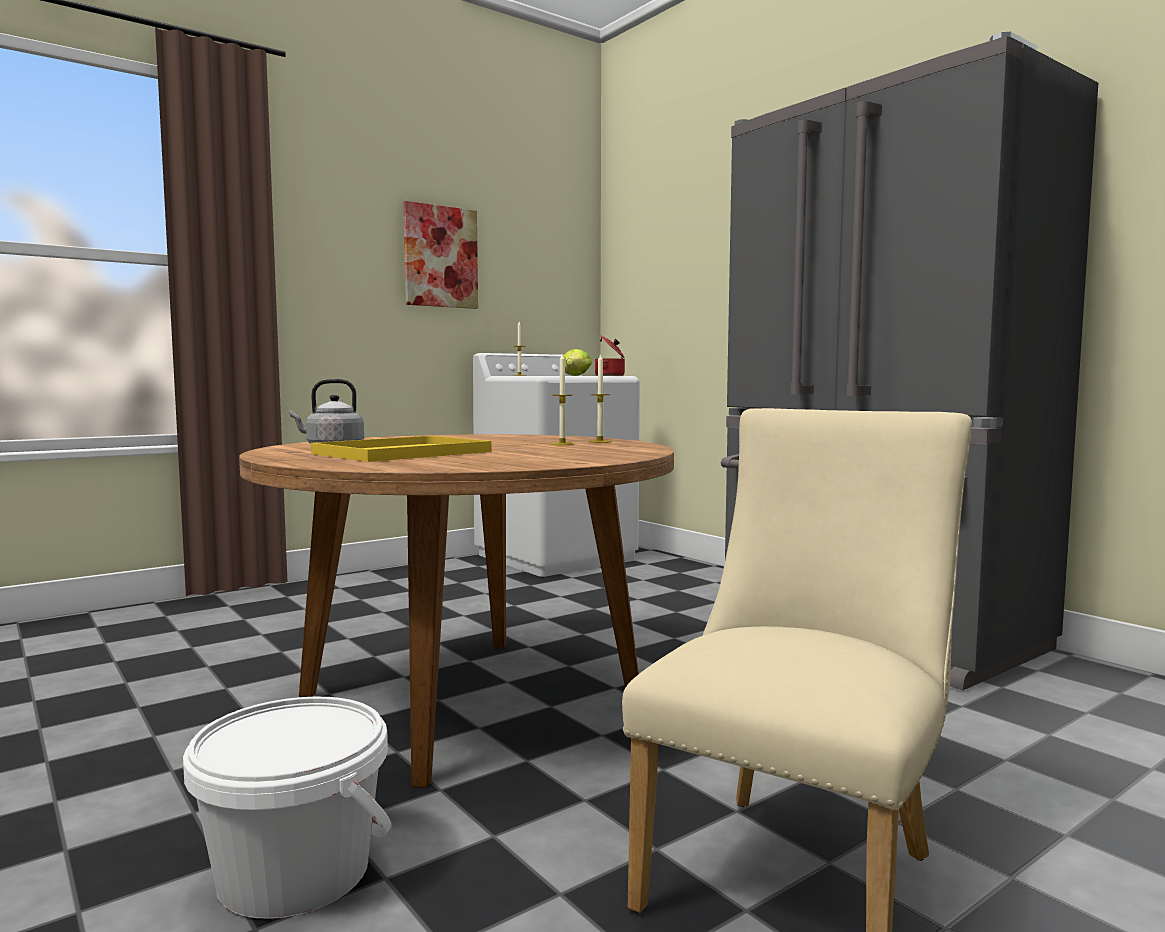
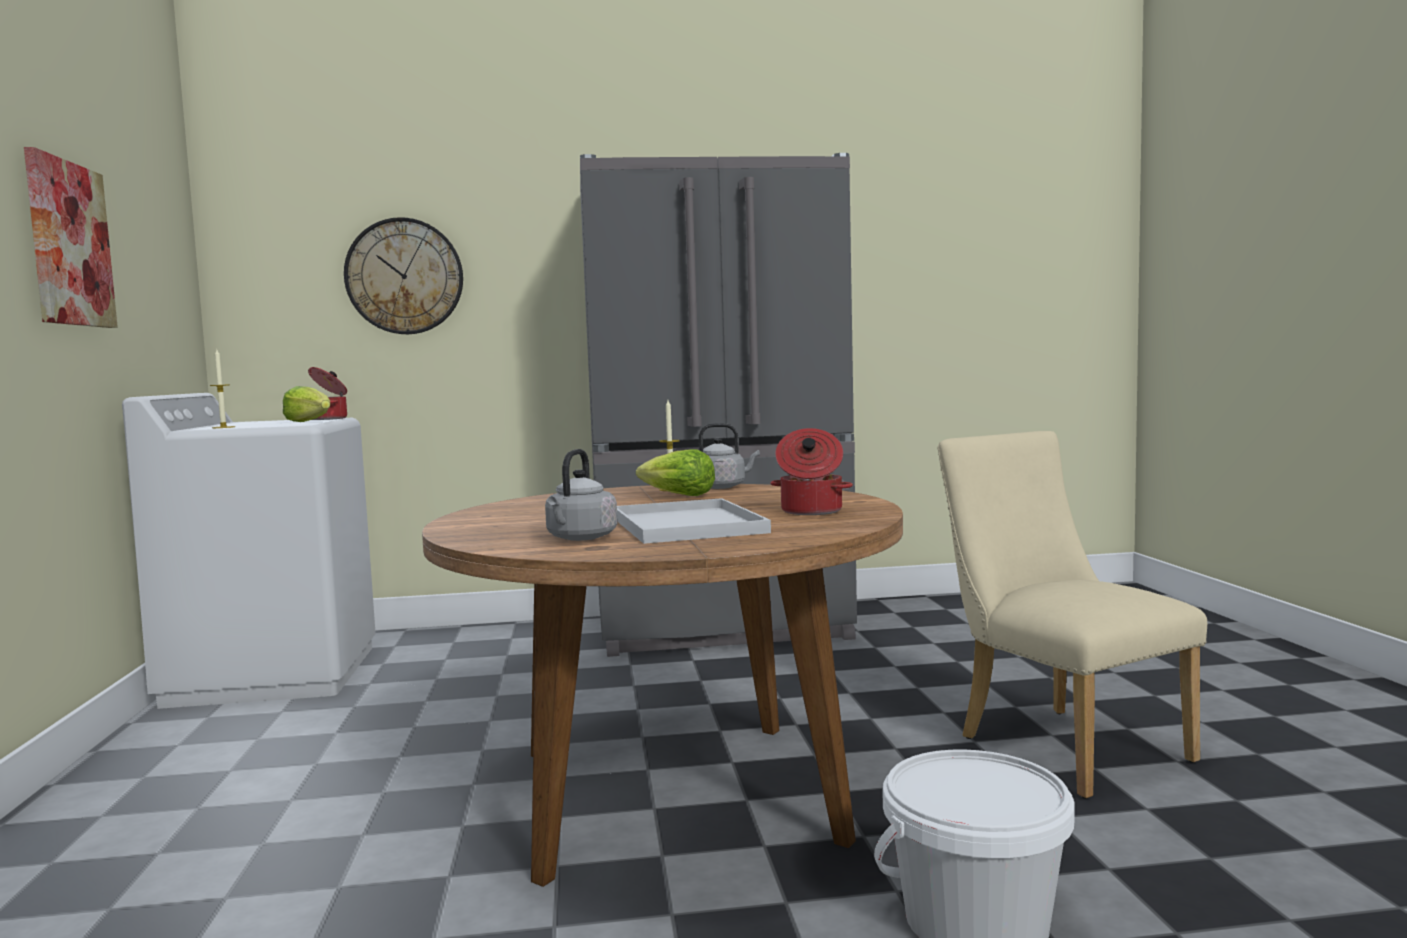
camera: 60 degrees left, 0 degrees up
(404, 452) = (684, 524): yellow tray -> white tray
(496, 460) = (810, 511): none -> cooking pot
(562, 444) = (677, 496): candle -> lettuce
(632, 445) = (722, 487): none -> grey kettle
(701, 259) = (404, 276): none -> wall clock

